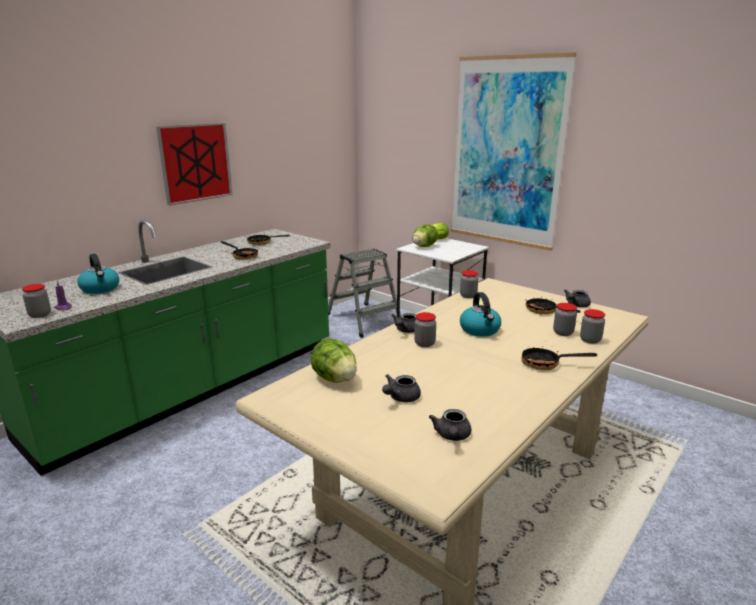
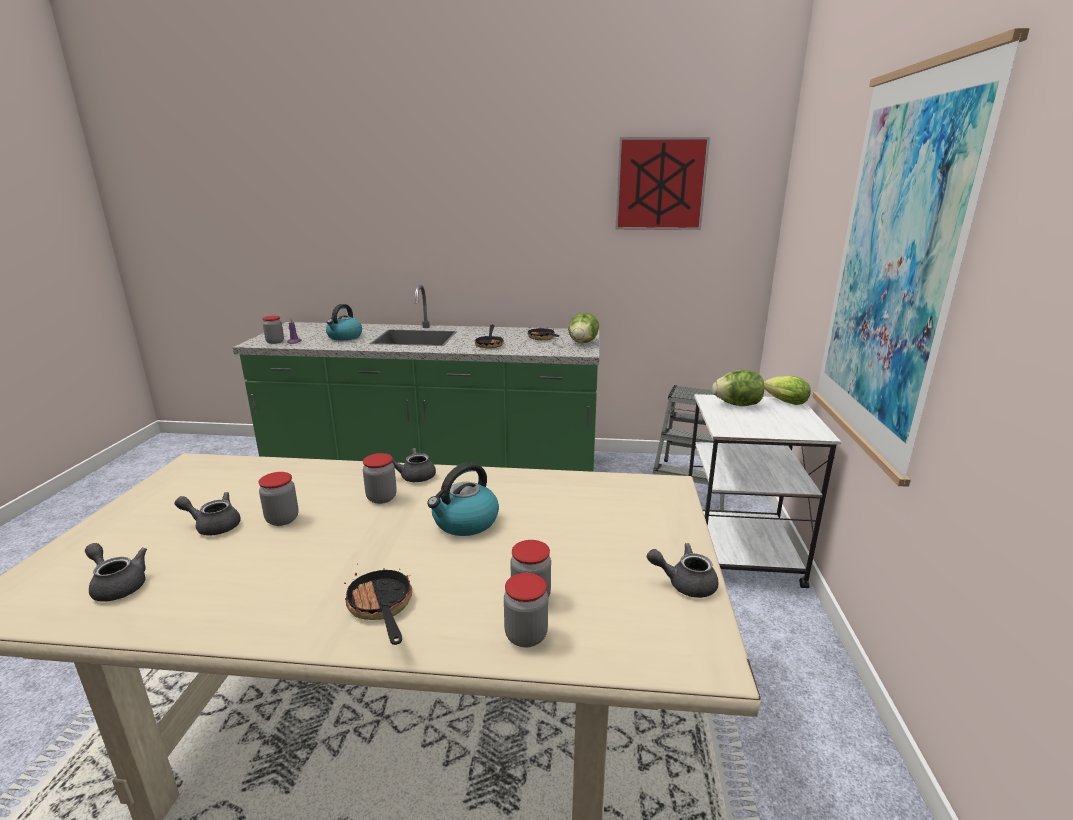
camera: 55 degrees right, 0 degrees up
(195, 162) = (503, 235): picture -> picture (660, 184)
(335, 379) = (248, 478): lettuce -> lettuce (583, 342)
(452, 436) = (117, 585): grey teapot -> grey teapot turned 60 degrees clockwise
(468, 296) = (588, 481): jar -> jar (282, 519)
(545, 311) = (609, 558): frying pan -> none

